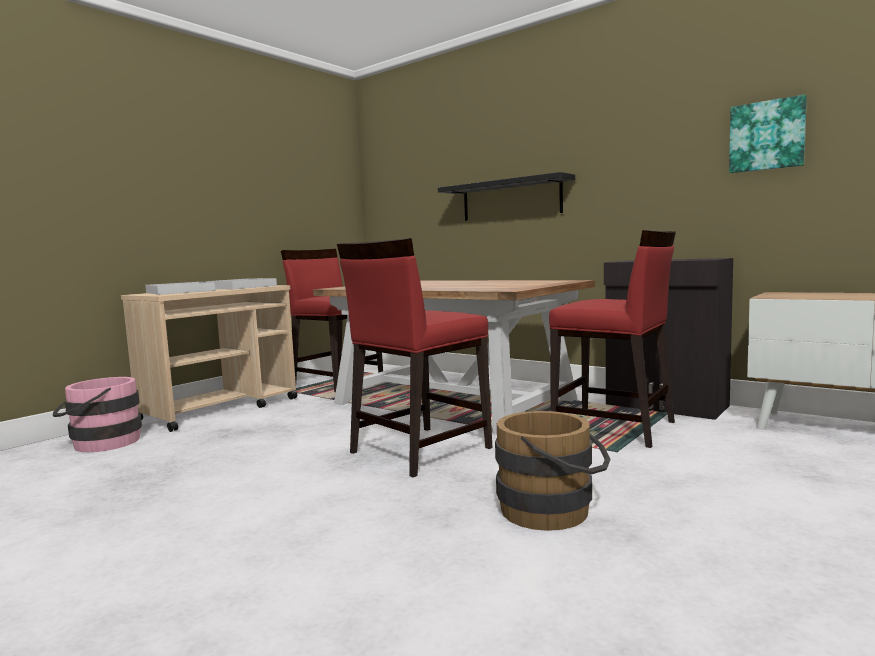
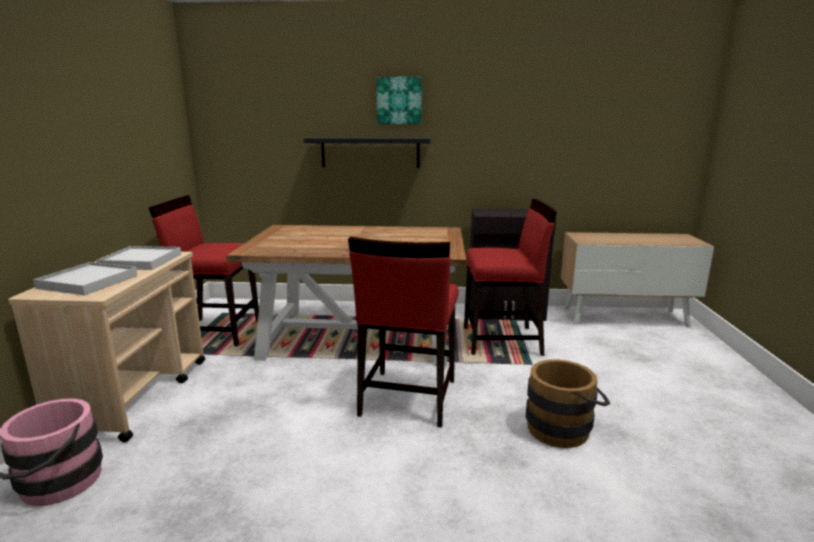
camera: 35 degrees left, 10 degrees up
(767, 136) = (572, 127): picture -> picture (399, 100)

